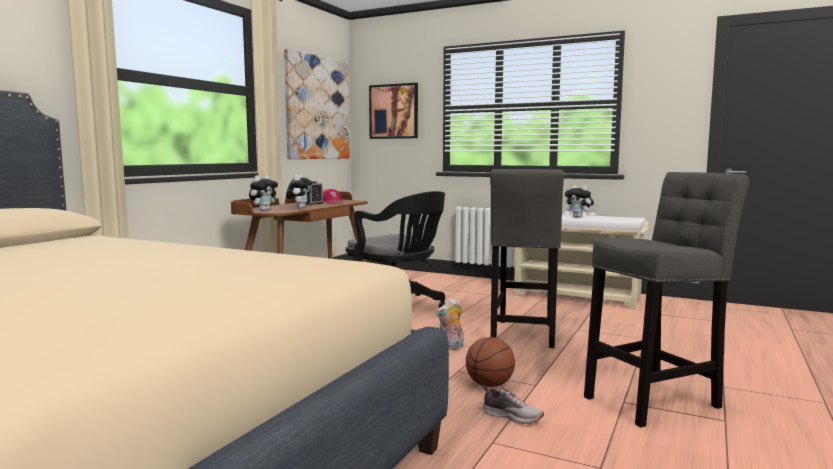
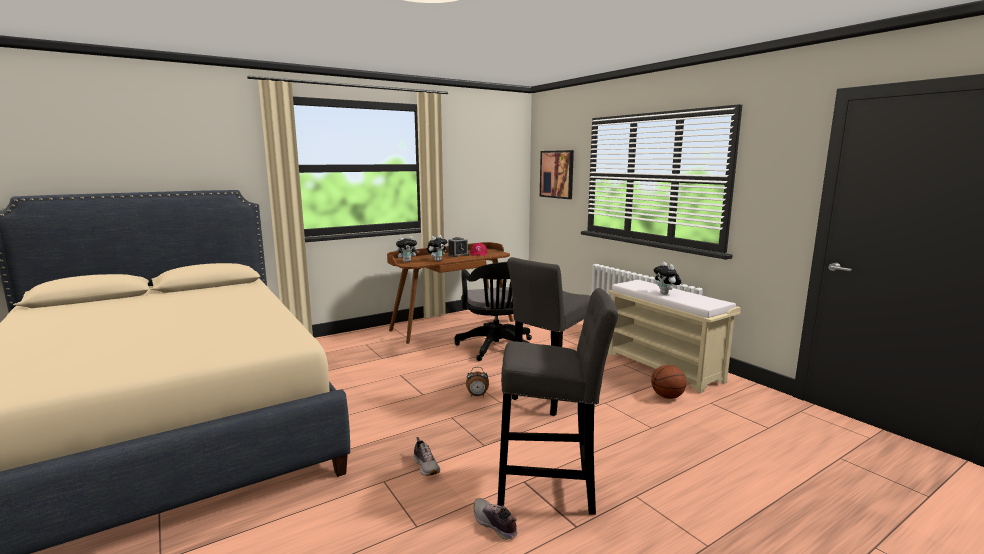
camera: 30 degrees right, 5 degrees up
(317, 108) = (491, 173): picture -> none
(451, 348) = (477, 396): plush toy -> alarm clock
(489, 385) = (452, 435): basketball -> basketball (667, 397)
(663, 441) = (494, 524): none -> shoe

